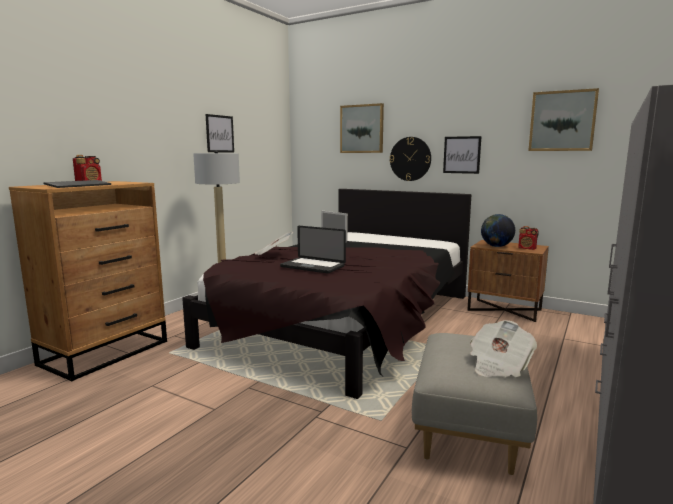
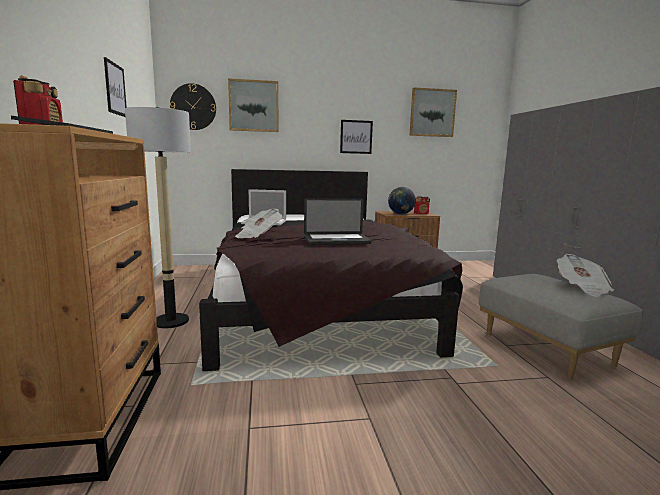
camera: 40 degrees left, 0 degrees up
(410, 159) = (308, 139): wall clock -> wall clock (193, 107)

